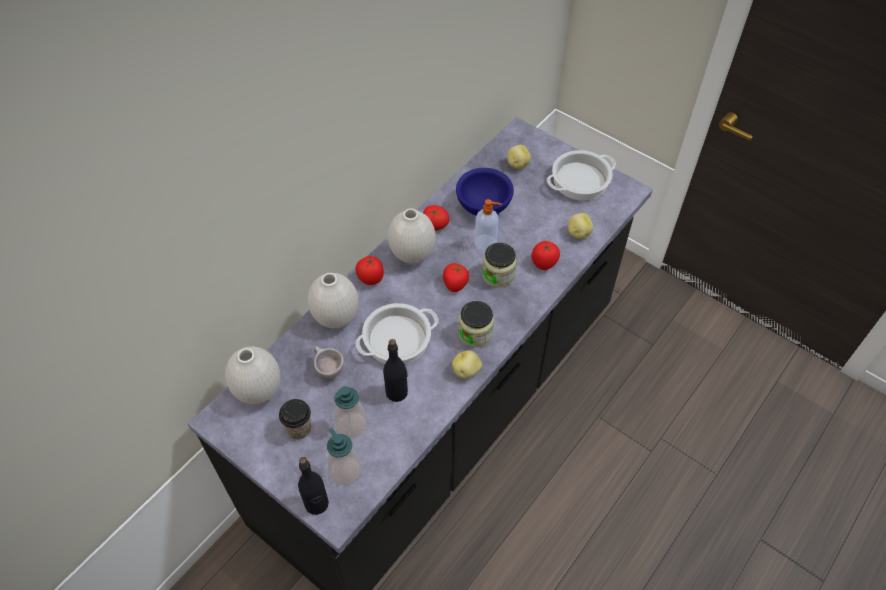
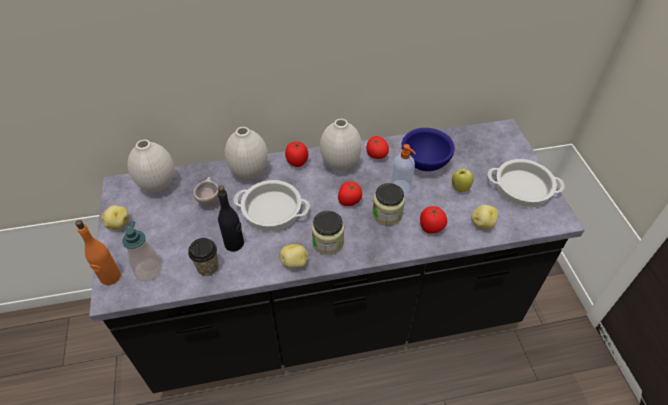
camera: 40 degrees right, 5 degrees down
(299, 428) = (154, 223): cup -> cup (208, 267)
(316, 504) = (110, 277): black bottle -> orange bottle
(351, 425) = (184, 244): soap dispenser -> none
(517, 164) = (481, 149): potato -> potato (118, 224)
(533, 211) = (460, 187): none -> apple

